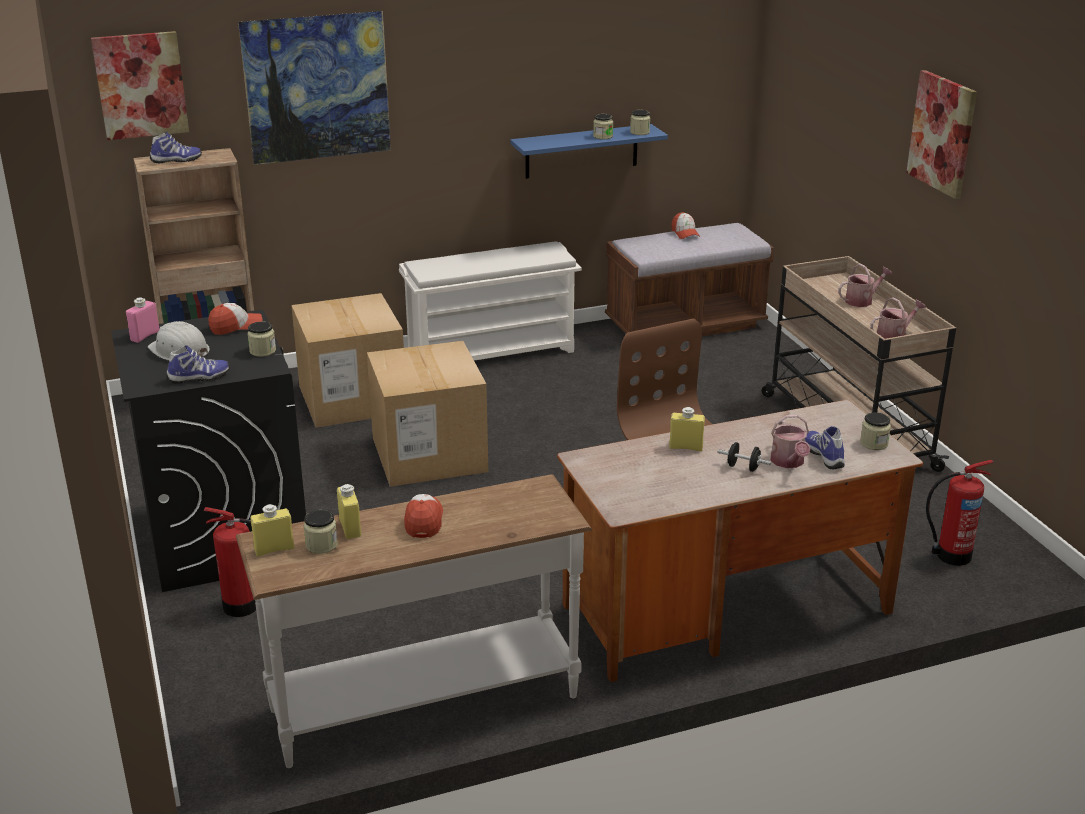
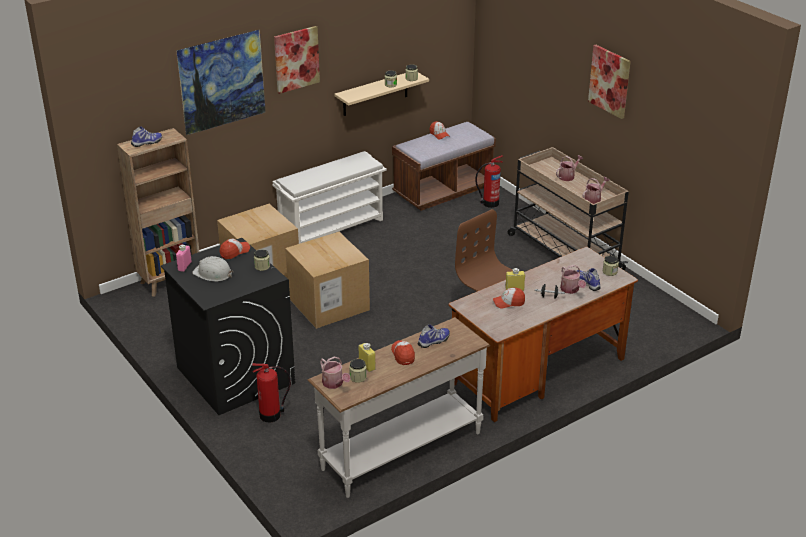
camera: 15 degrees left, 5 degrees up
(141, 85) = (120, 98): picture -> picture (296, 59)
(199, 378) = (237, 290): shoe -> shoe (434, 341)
(274, 549) = (334, 384): yellow bottle -> watering can
(581, 151) = (375, 93): blue shelf -> beige shelf
(664, 466) = (508, 302): none -> cap
(950, 555) = (643, 321): fire extinguisher -> fire extinguisher (489, 203)

